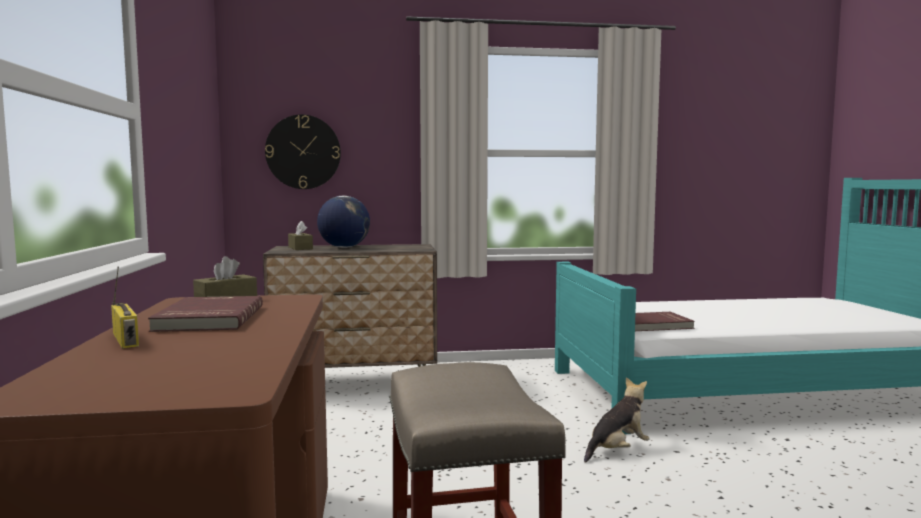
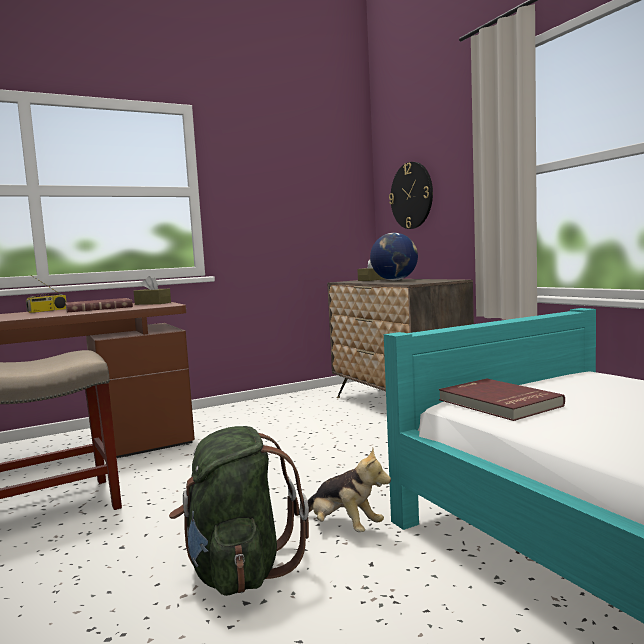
camera: 70 degrees right, 0 degrees up
(673, 495) = (238, 570): none -> green backpack

